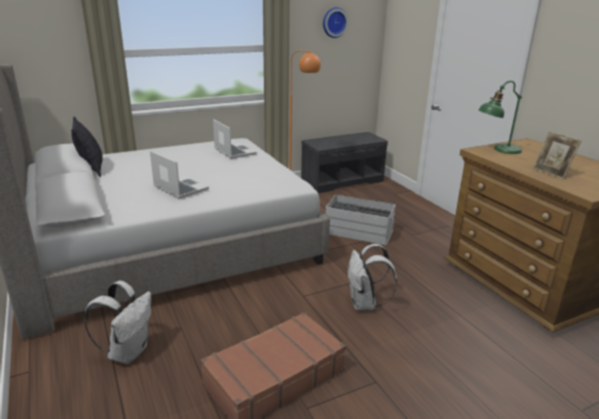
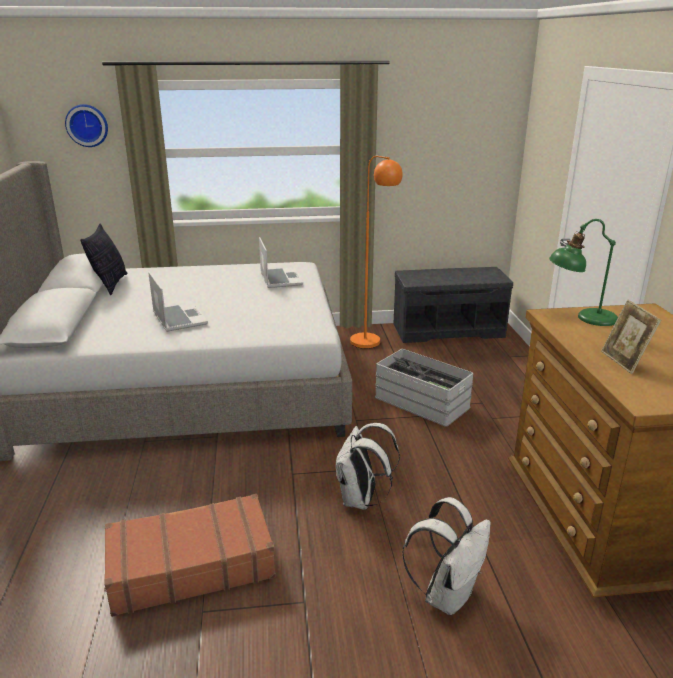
camera: 20 degrees right, 0 degrees up
(128, 351) = (64, 498): white backpack -> white backpack (447, 594)
(334, 22) = (446, 117): wall clock -> wall clock (87, 125)

